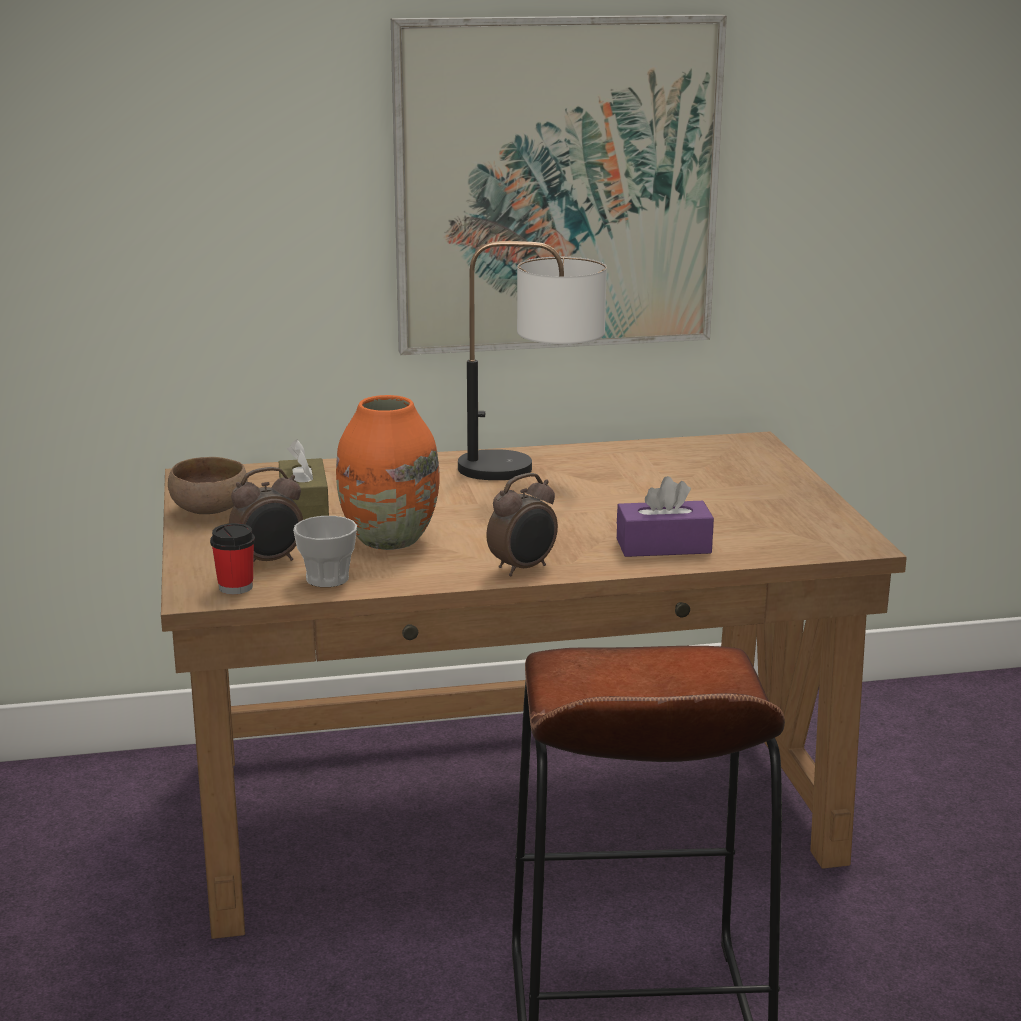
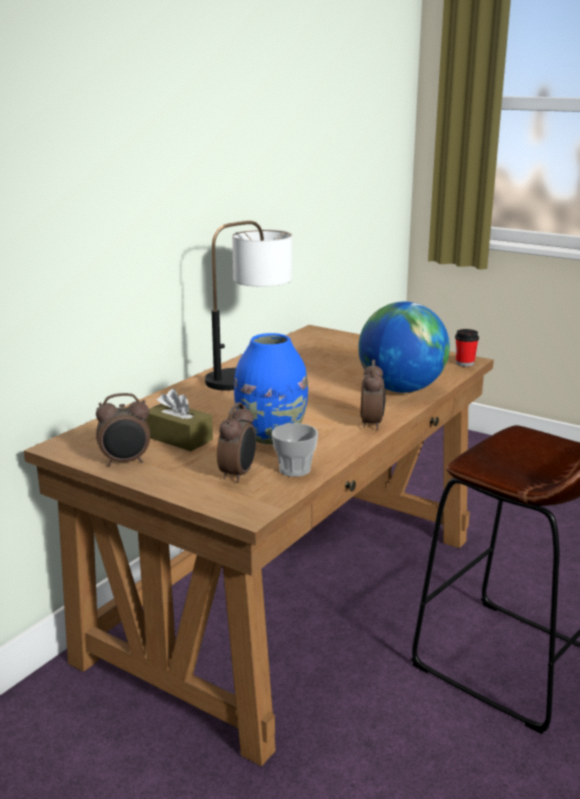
camera: 45 degrees left, 0 degrees up
(211, 510) = (126, 462): brown bowl -> alarm clock
(235, 587) = (258, 497): cup -> cup (464, 363)
(388, 539) = (271, 436): orange vase -> blue vase
(556, 186) = (215, 186): picture -> none
(663, 546) = (401, 389): purple tissue box -> globe

